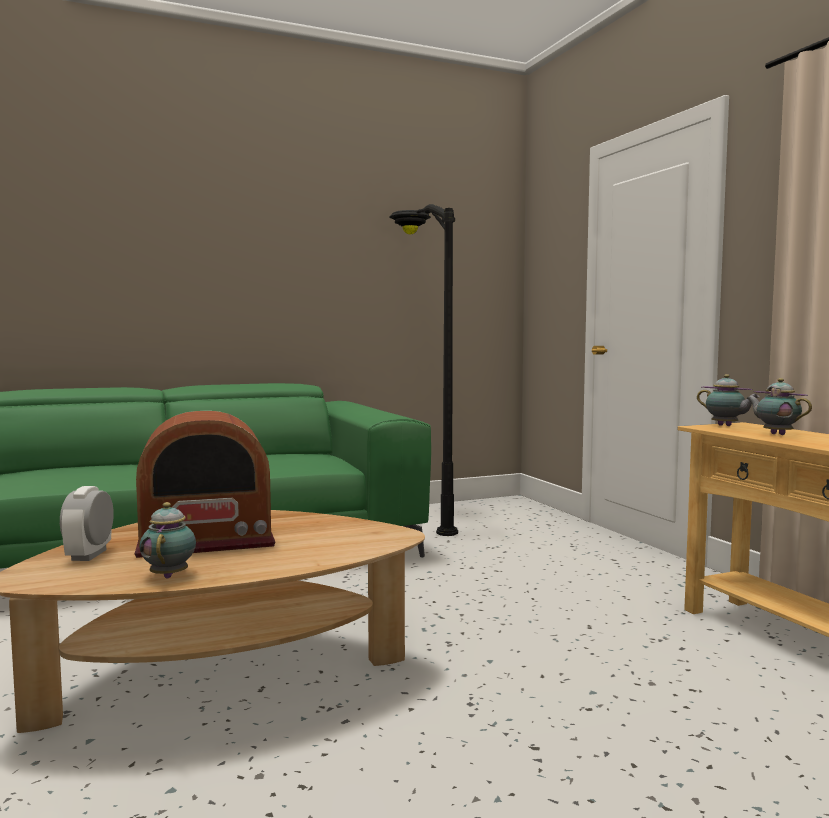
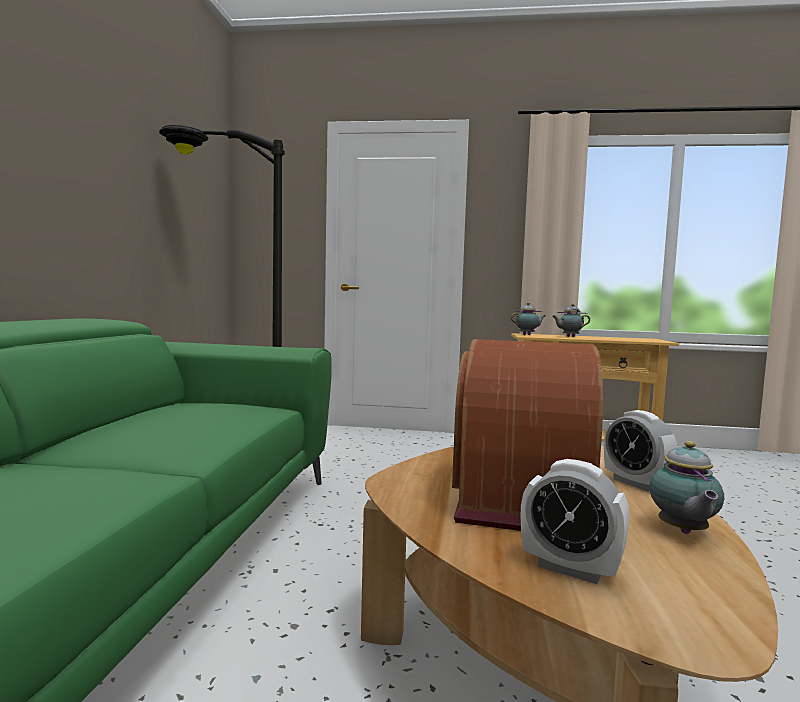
camera: 60 degrees left, 0 degrees up
(170, 575) = (682, 531): teapot -> teapot turned 105 degrees counterclockwise
(279, 561) = (636, 483): none -> alarm clock

